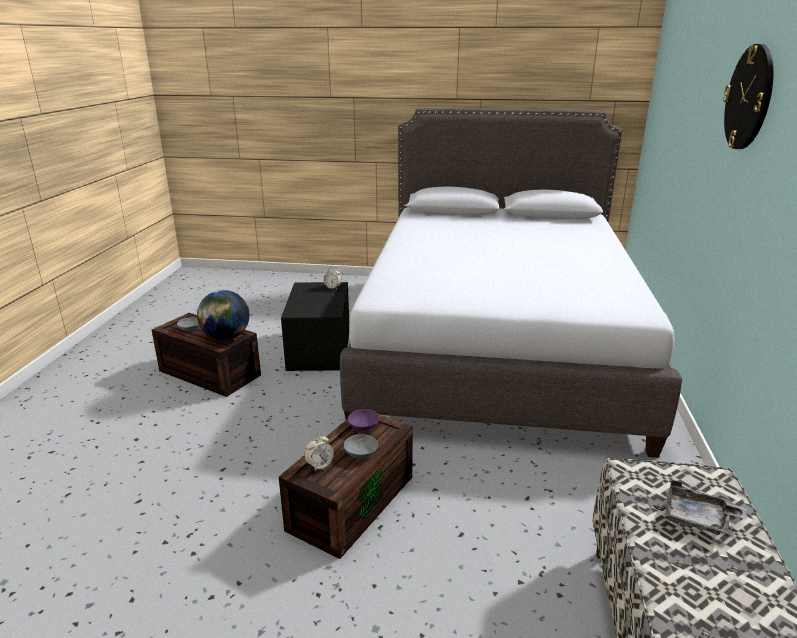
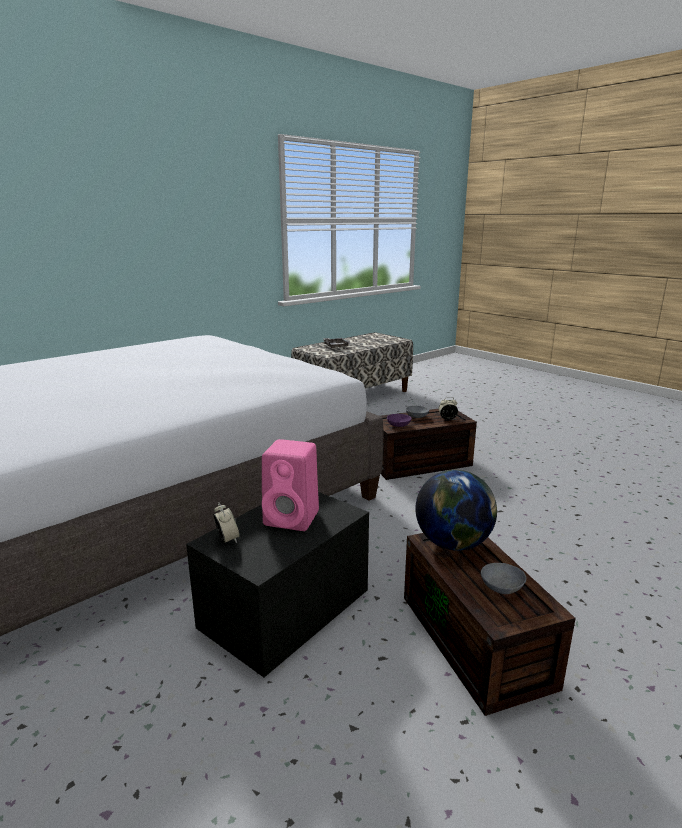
camera: 140 degrees left, 5 degrees down
(316, 302) = (293, 518): none -> pink speaker
(749, 98) = (124, 181): wall clock -> none

